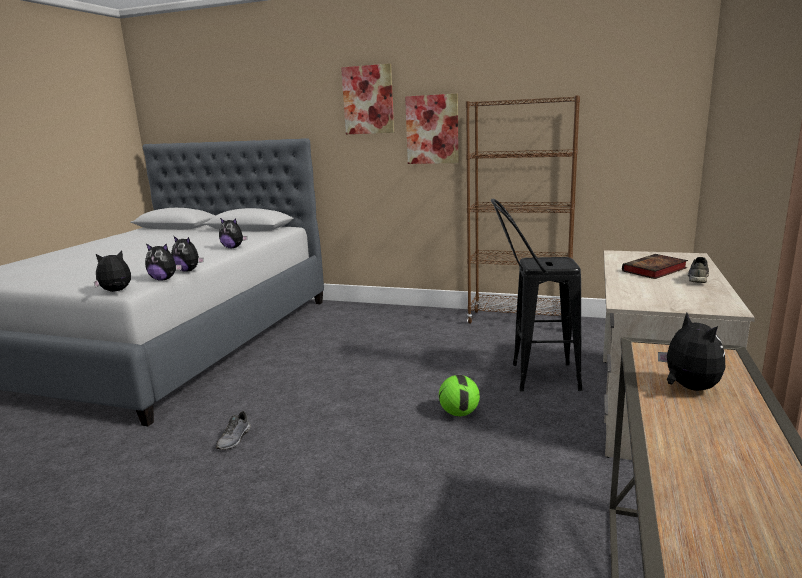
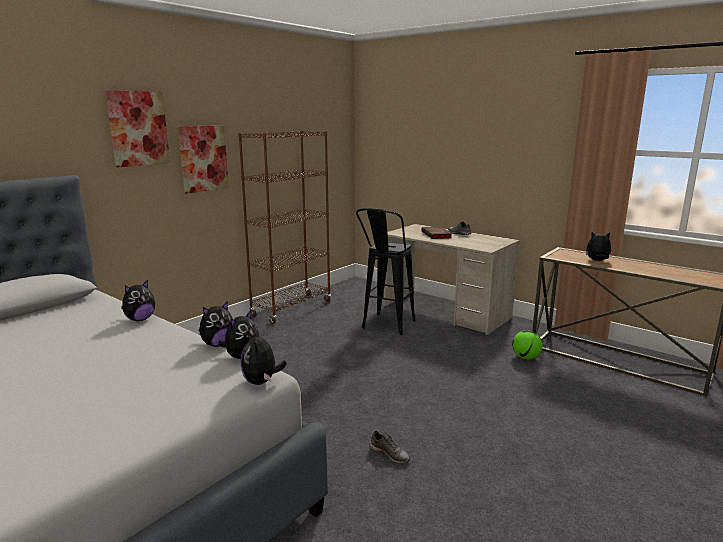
camera: 70 degrees left, 0 degrees up
(459, 413) = (415, 358): football -> football (526, 357)

